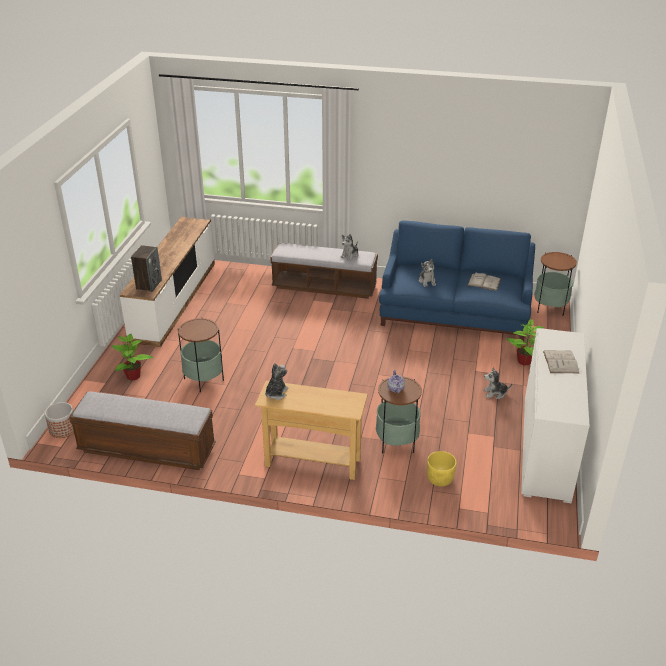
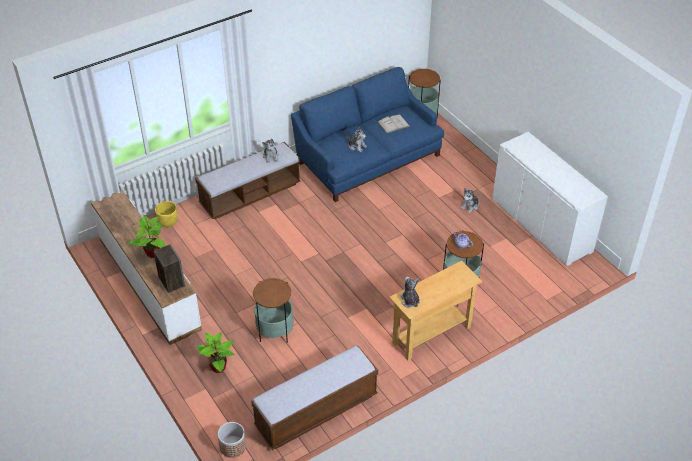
camera: 45 degrees left, 10 degrees up
(440, 479) = (514, 289): yellow planter -> yellow planter (168, 222)
(524, 361) = (457, 170): potted plant -> potted plant (153, 253)
(560, 362) = (543, 161): white book -> none

